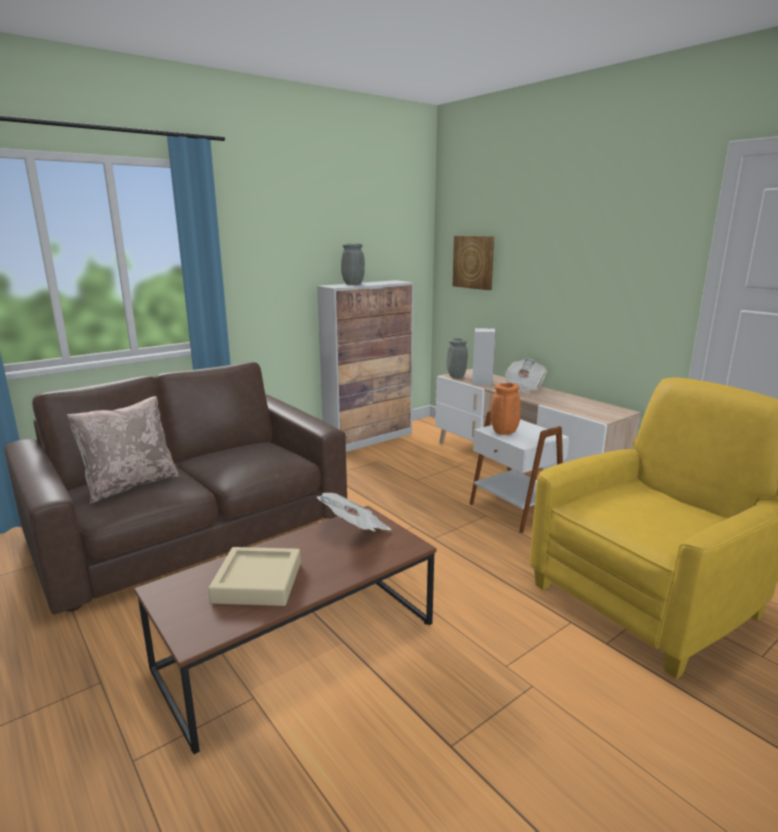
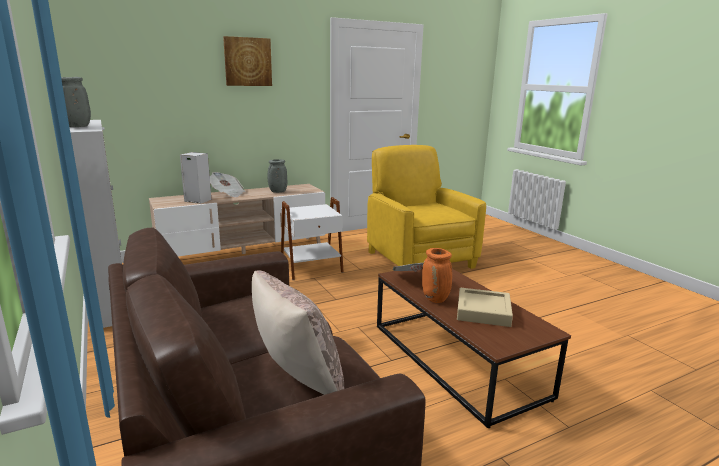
camera: 80 degrees left, 0 degrees up
(455, 376) = (168, 204): grey vase -> grey vase (277, 192)
(474, 262) = (129, 95): picture -> picture (247, 62)
(504, 433) = (308, 214): orange vase -> orange vase (436, 299)

